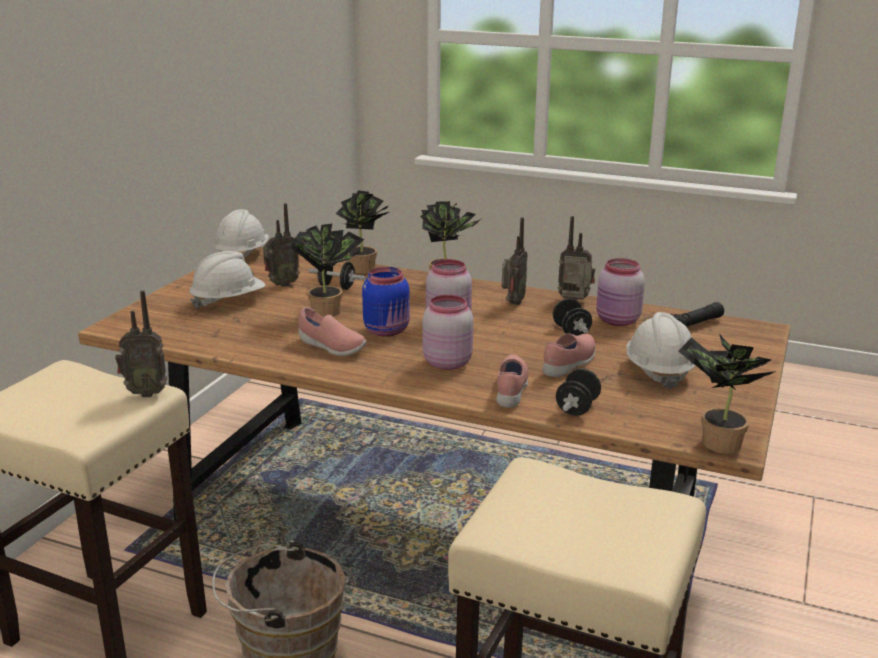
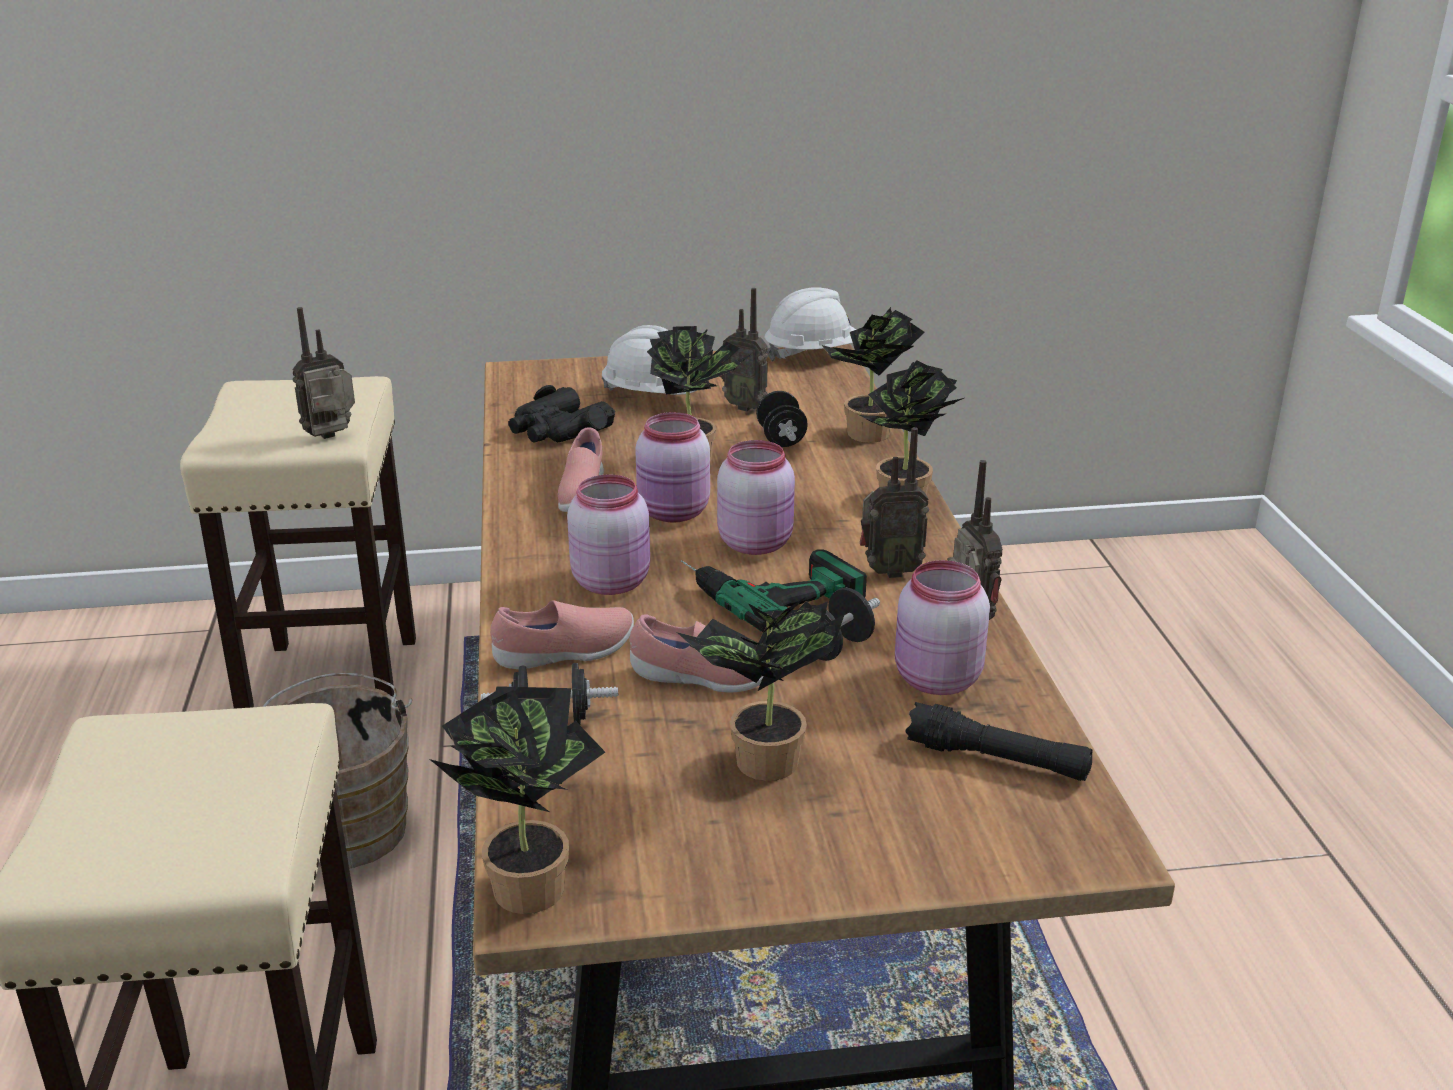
camera: 60 degrees right, 5 degrees up
(145, 393) = (333, 437): radio -> radio turned 90 degrees clockwise
(230, 334) = (558, 430): none -> black binoculars
(388, 330) = (674, 513): blue jar -> pink jar
(499, 331) = (766, 590): none -> power drill
(658, 371) = (761, 766): white hard hat -> potted plant

